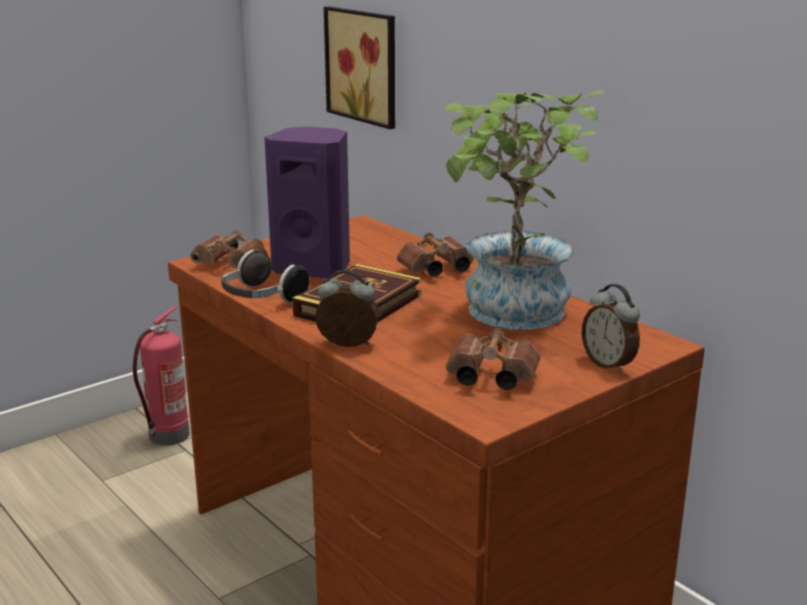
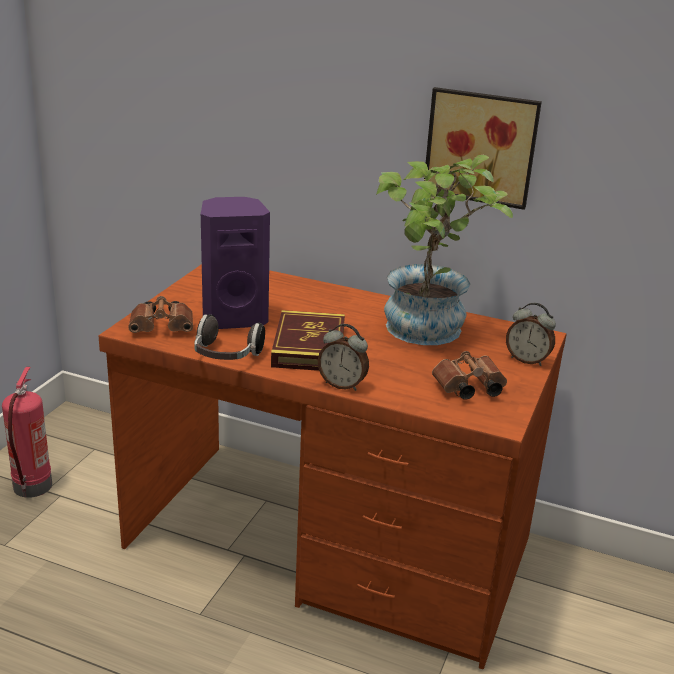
camera: 30 degrees left, 5 degrees up
(347, 345) = (342, 384): alarm clock -> alarm clock turned 135 degrees counterclockwise
(365, 65) = (207, 128): picture -> picture (481, 146)
(435, 271) = (329, 303): brown binoculars -> none

